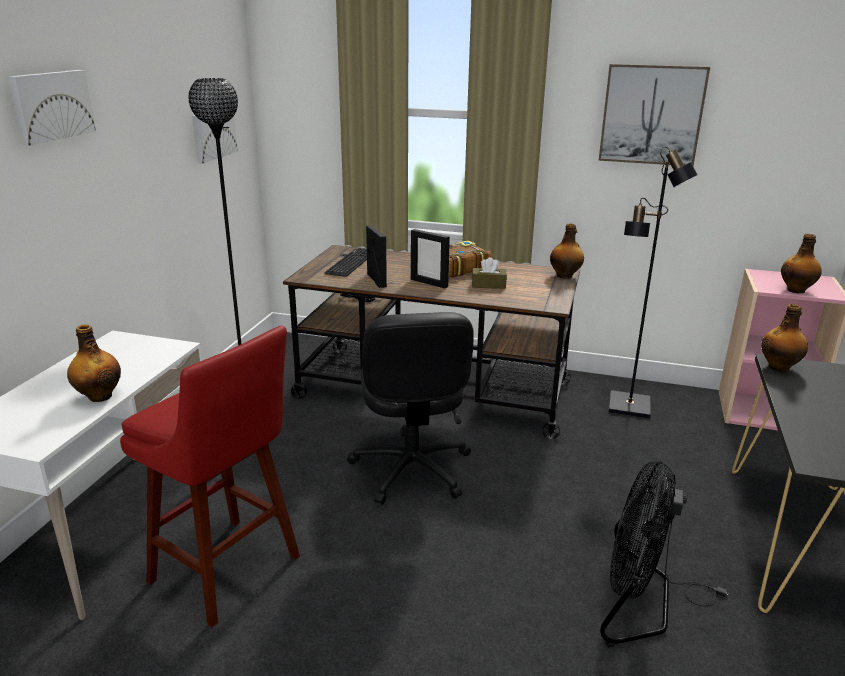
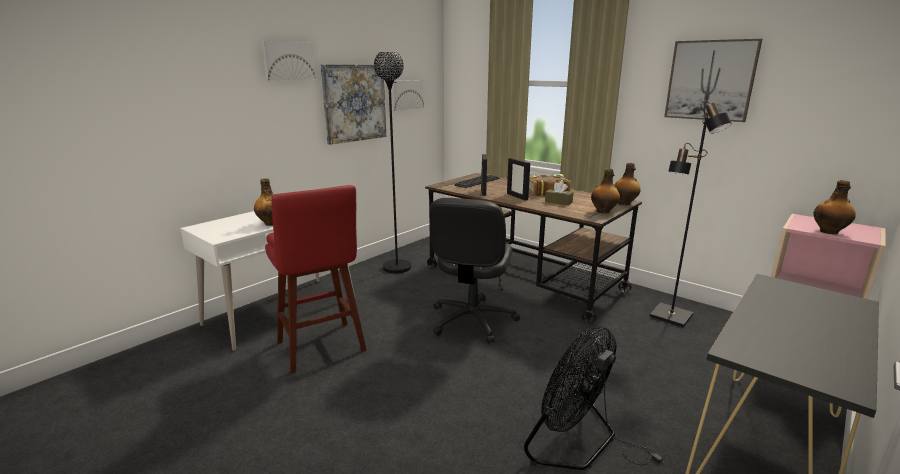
camera: 25 degrees right, 5 degrees down
(149, 160) = (354, 103): none -> picture
(779, 367) = (770, 285): bottle -> bottle (603, 211)

